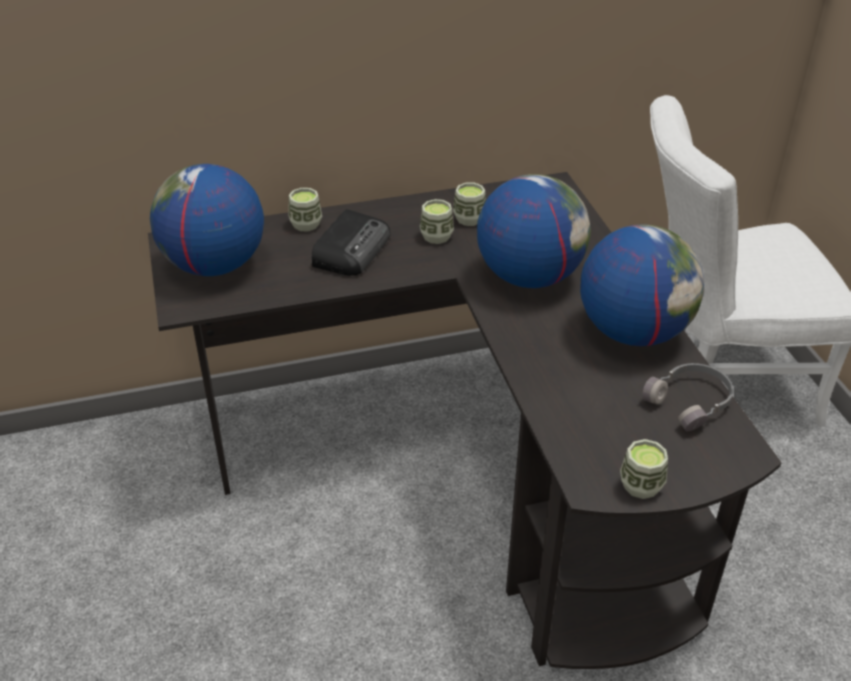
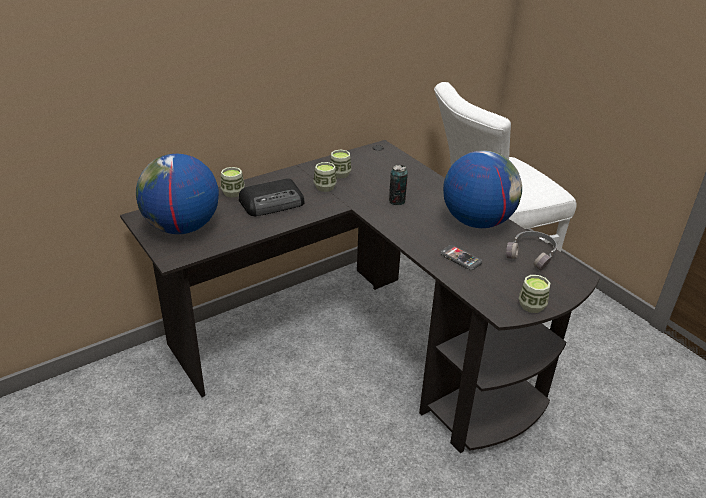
camera: 20 degrees left, 5 degrees down
(352, 249) = (273, 203): radio -> radio turned 60 degrees clockwise
(529, 276) = (397, 201): globe -> can
(574, 387) = (460, 259): none -> phone

